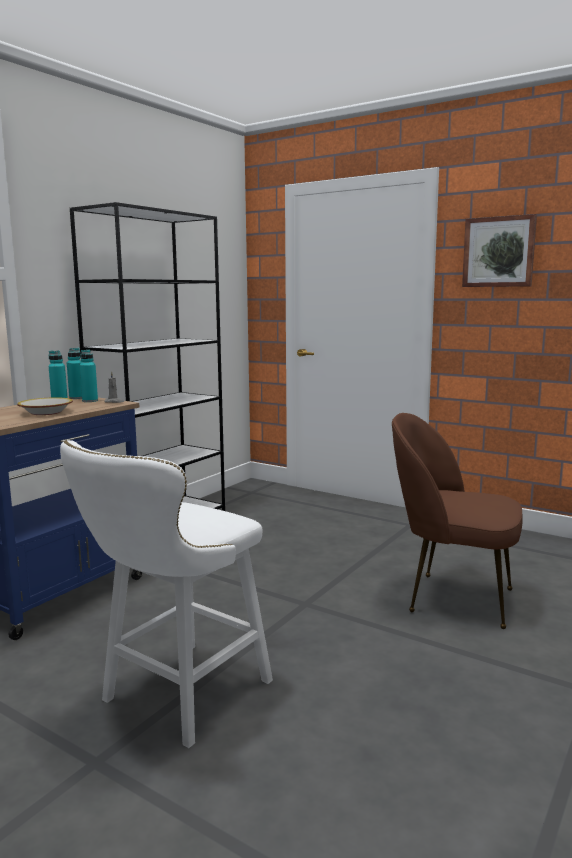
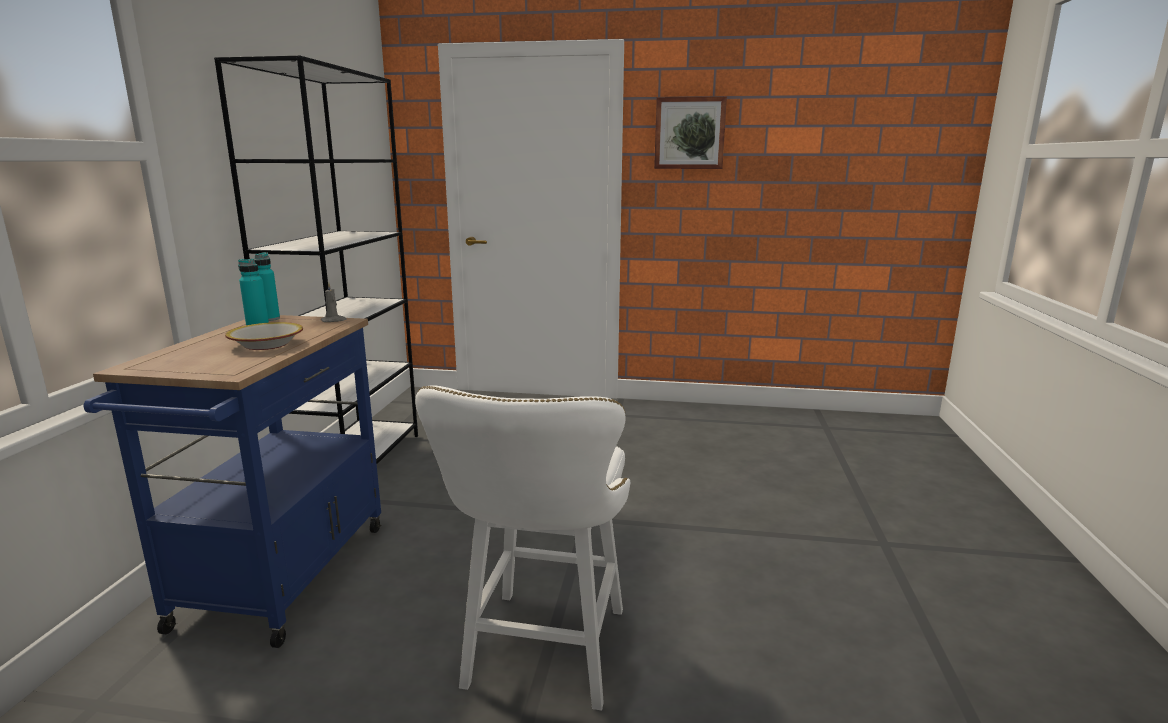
camera: 25 degrees left, 5 degrees up
(90, 401) = (297, 322): turquoise bottle -> none
(451, 598) = (711, 483): brown chair -> none

